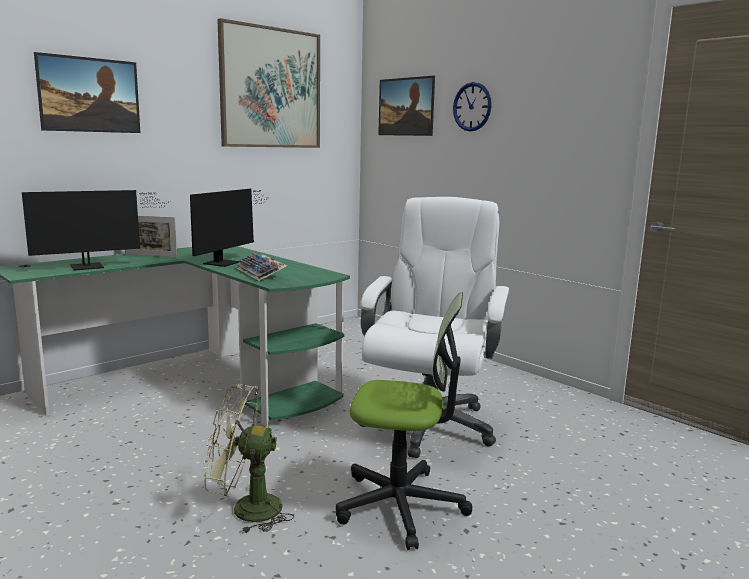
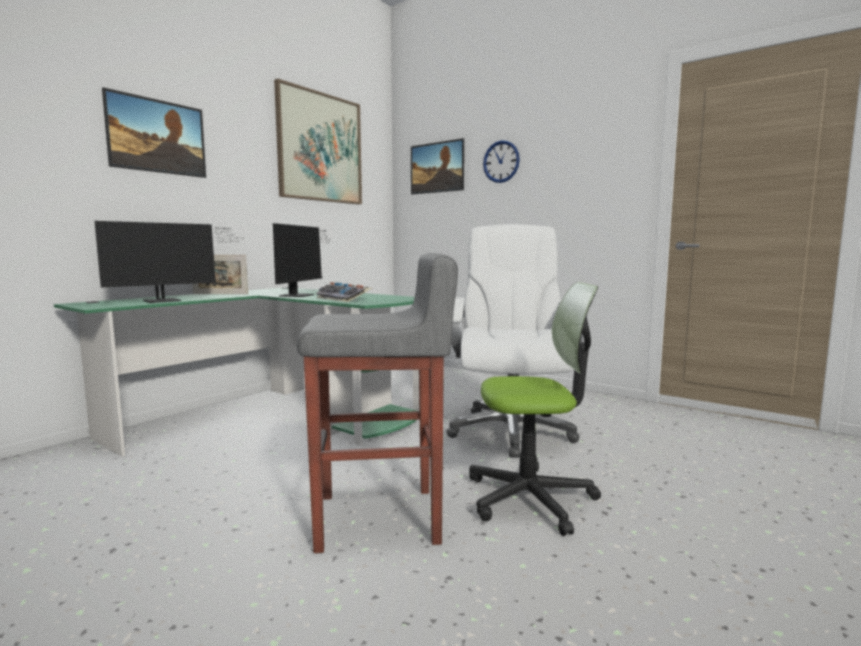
camera: 10 degrees left, 5 degrees down
(245, 509) = (380, 519): green fan -> grey stool

